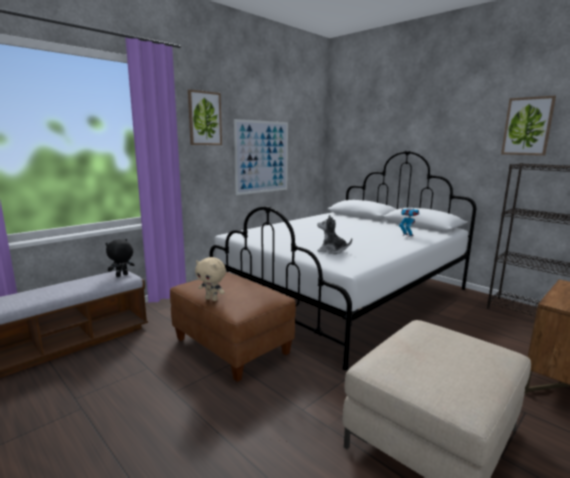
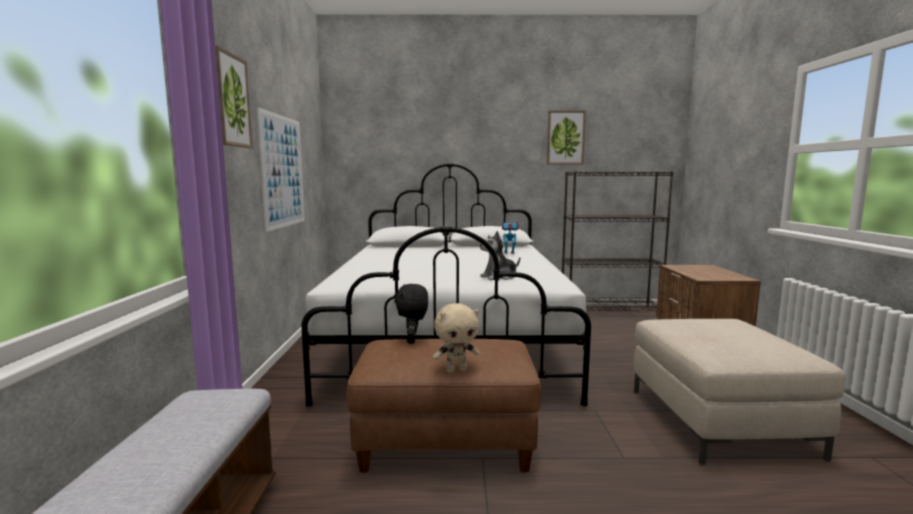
camera: 45 degrees left, 5 degrees down
(122, 275) = (226, 397): black plush toy -> black plush toy (413, 341)

